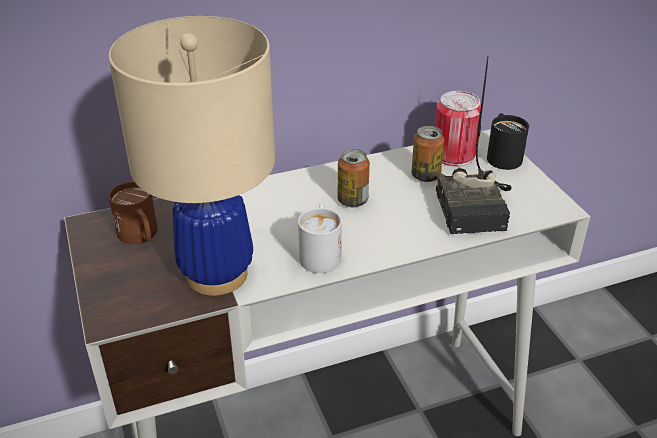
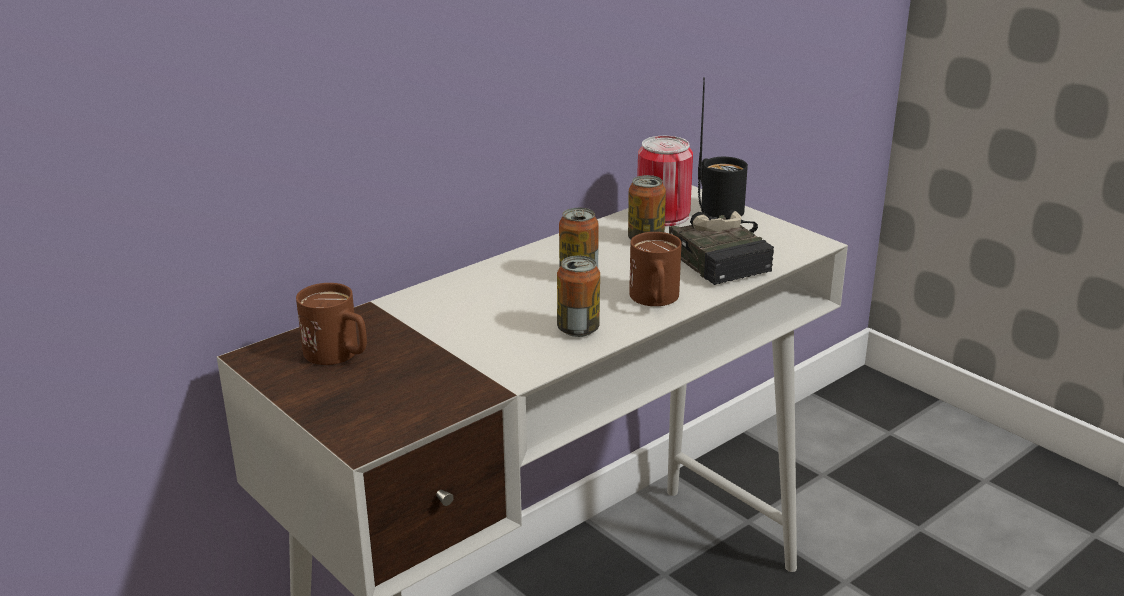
camera: 20 degrees left, 10 degrees down
(217, 275) = (468, 372): beige table lamp -> none
(320, 253) = (578, 329): white mug -> can
(396, 238) = (655, 300): none -> brown mug

